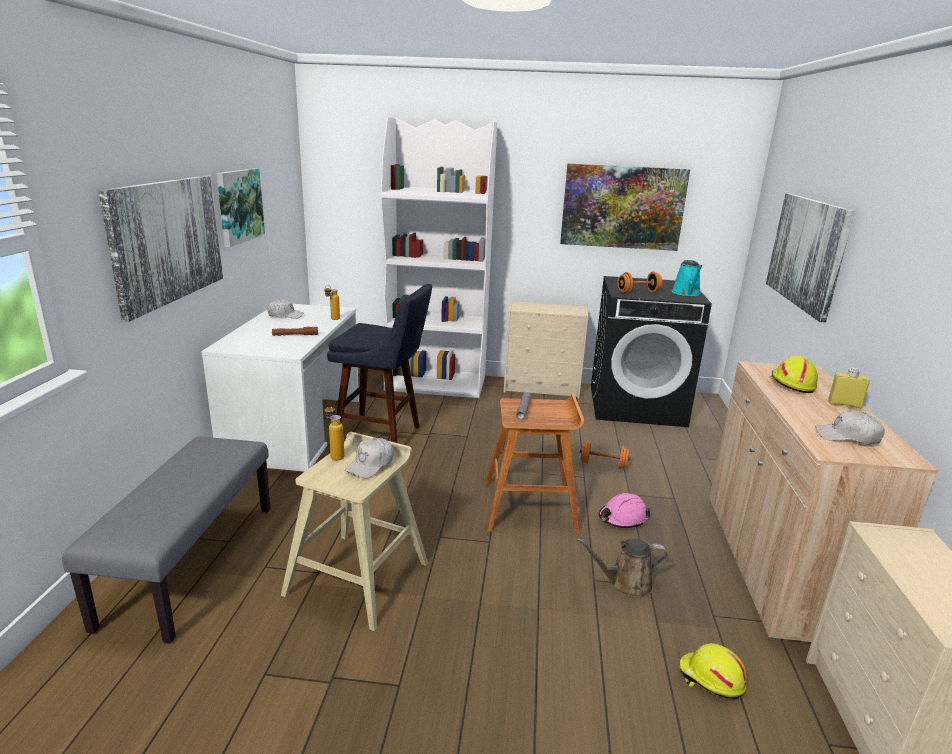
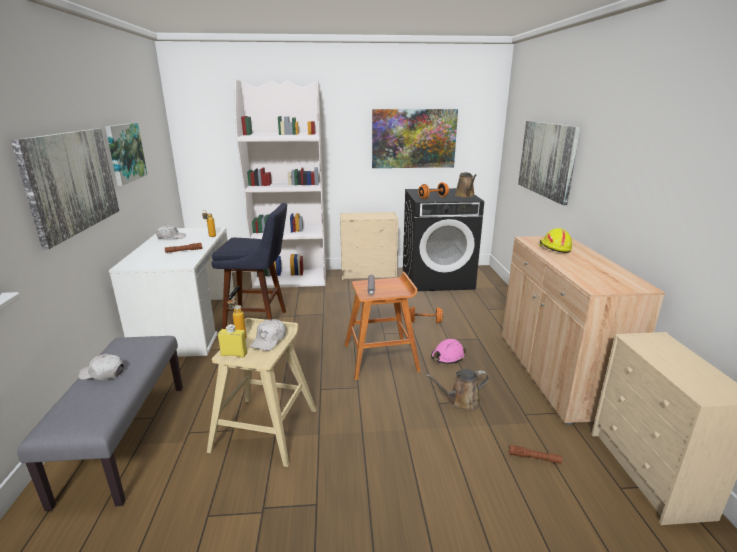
camera: 10 degrees left, 0 degrees up
(686, 293) = (465, 196): turquoise watering can -> brown watering can
(710, 679) = (534, 458): yellow hard hat -> brown flashlight
(844, 404) = (592, 257): yellow bottle -> yellow bottle (234, 354)
(847, 437) = (603, 278): white cap -> white cap (103, 373)

